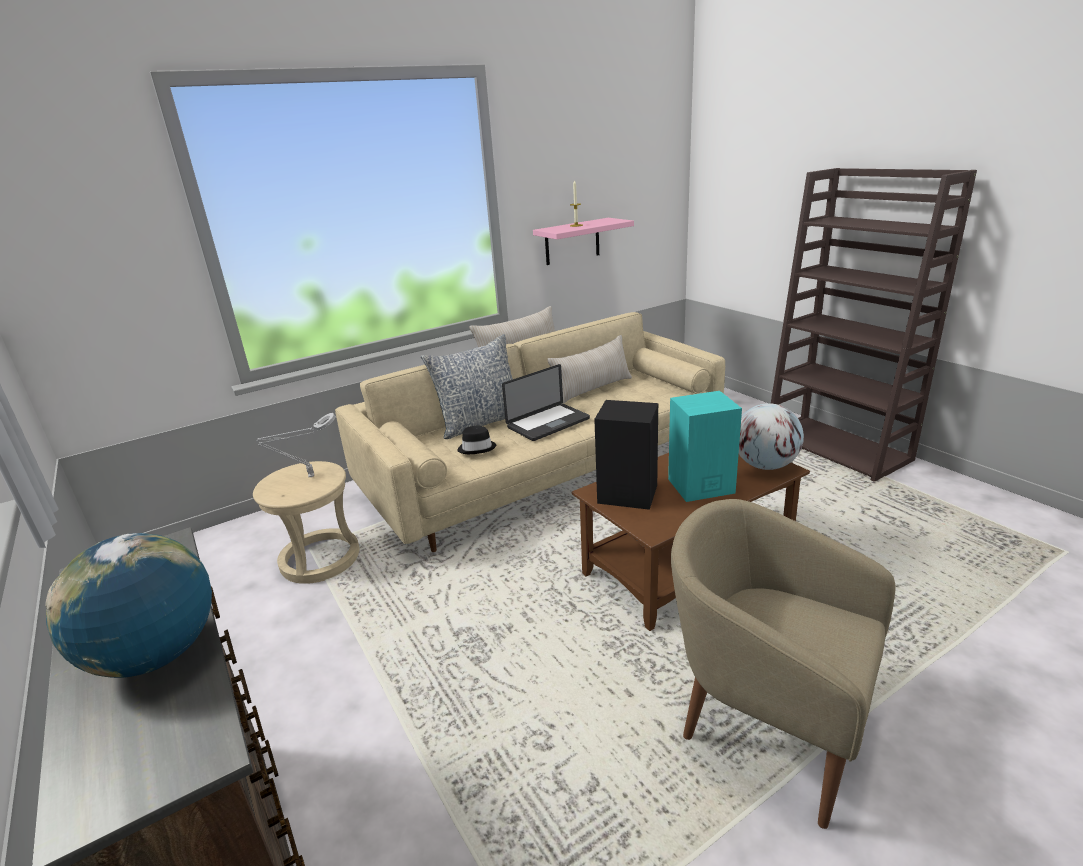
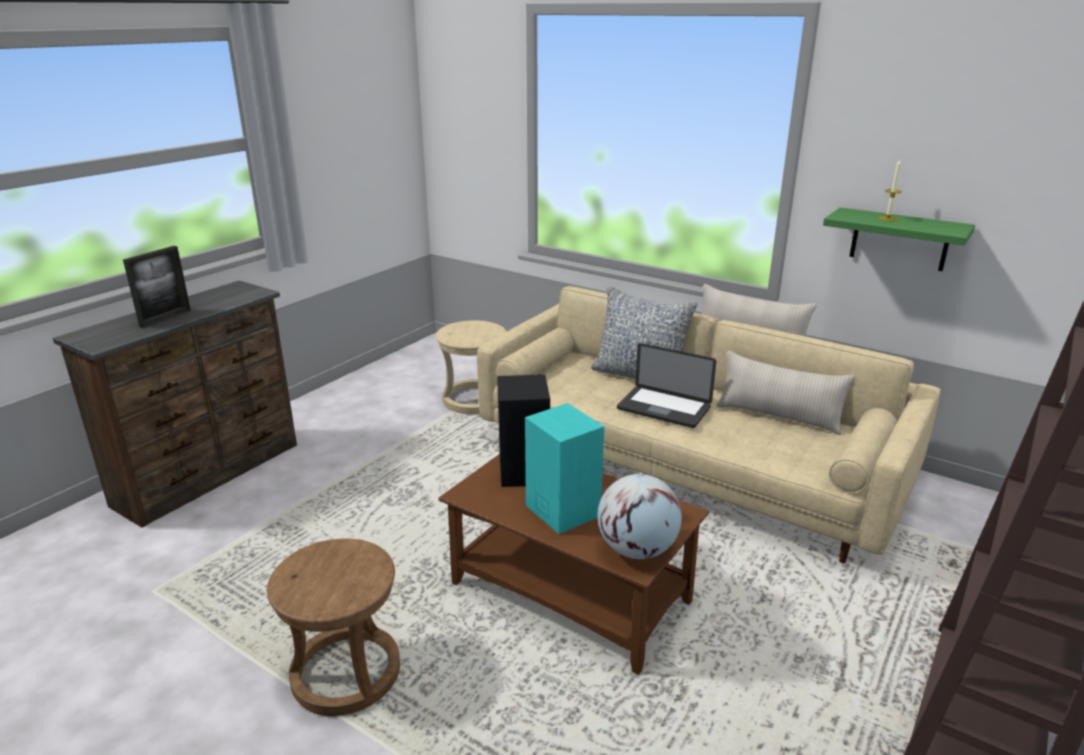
camera: 65 degrees right, 0 degrees up
(157, 656) = (165, 318): globe -> picture frame
(308, 476) = (479, 333): grey table lamp -> none
(477, 448) = (584, 386): black hat -> none
(572, 241) = (899, 239): pink shelf -> green shelf
(764, 732) = (346, 672): beige armchair -> brown stool

